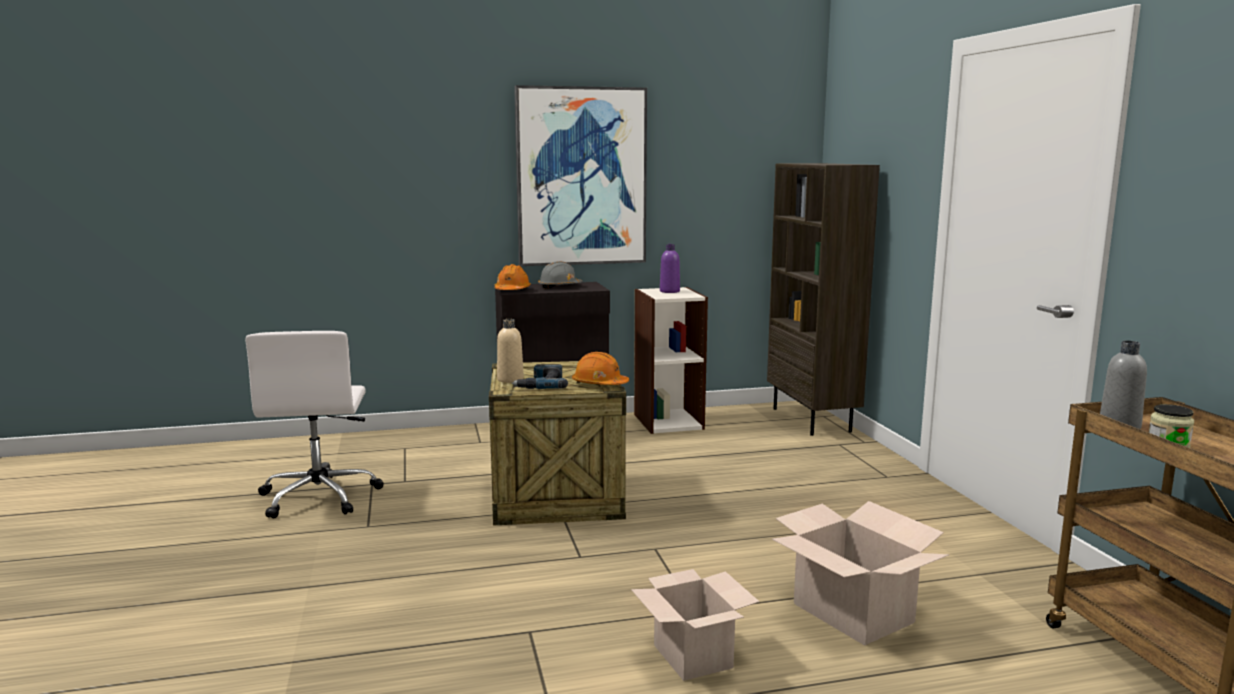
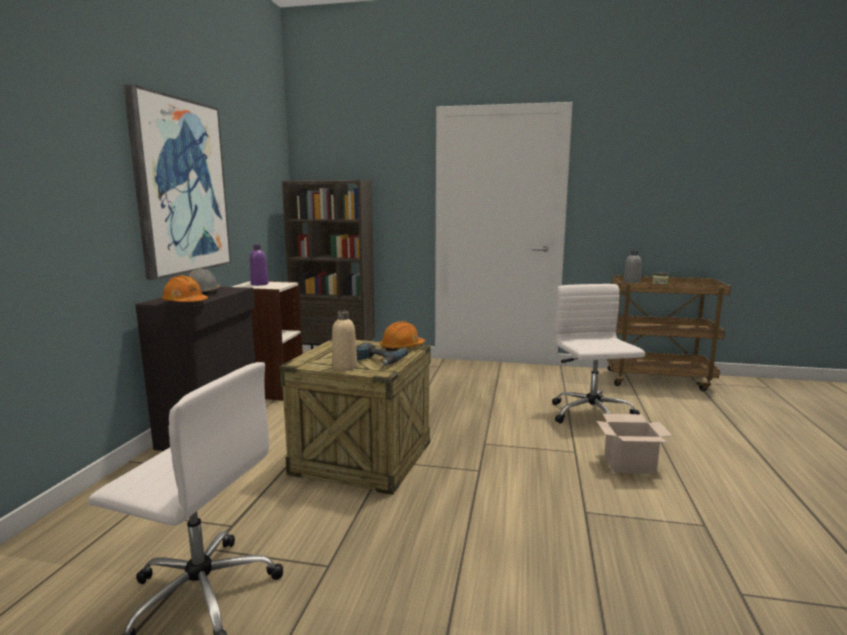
camera: 65 degrees left, 0 degrees up
(854, 613) = (592, 415): cardboard box -> white office chair

